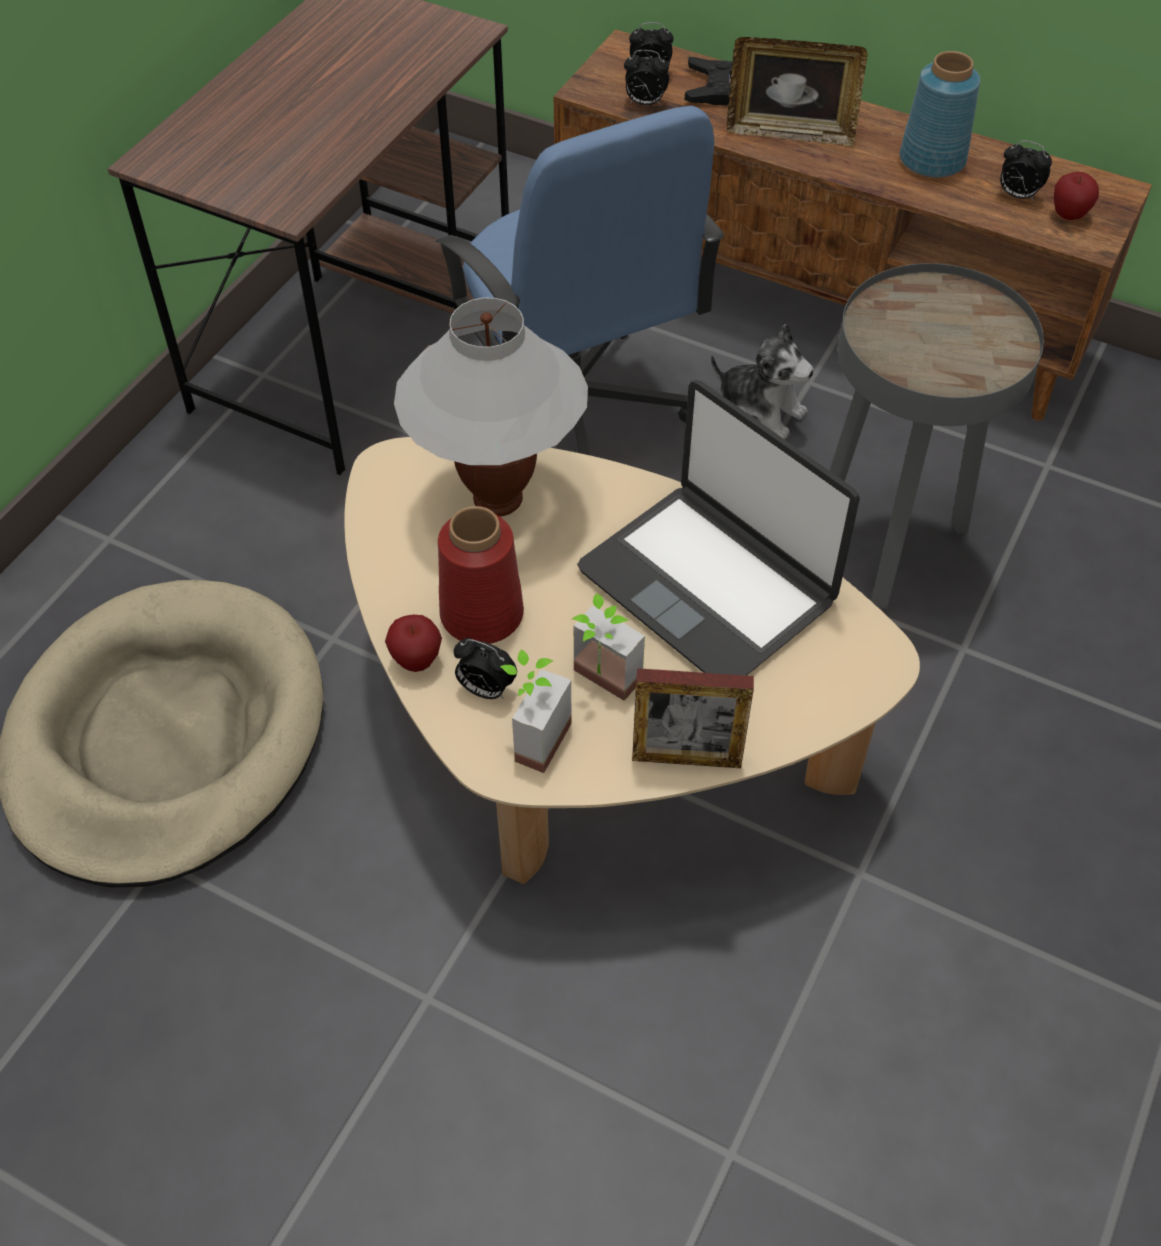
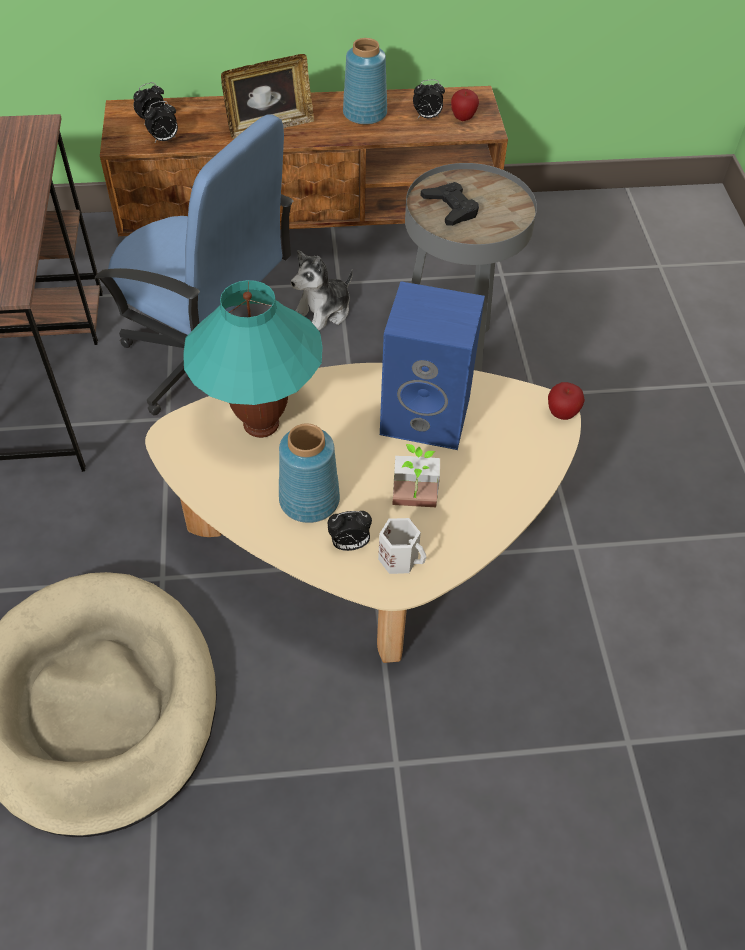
camera: 35 degrees left, 0 degrees up
(416, 661) = (292, 549): apple -> apple (562, 414)
(481, 615) = (310, 501): red vase -> blue vase
(499, 500) = (261, 425): white table lamp -> turquoise table lamp
(530, 737) = (400, 558): potted plant -> white mug
(686, 758) = (497, 521): picture frame -> none
(708, 585) = (428, 415): laptop -> blue speaker
(711, 88) = (199, 116): black game controller -> black game controller (450, 208)
(759, 411) = (323, 312): plush toy -> plush toy turned 135 degrees clockwise

